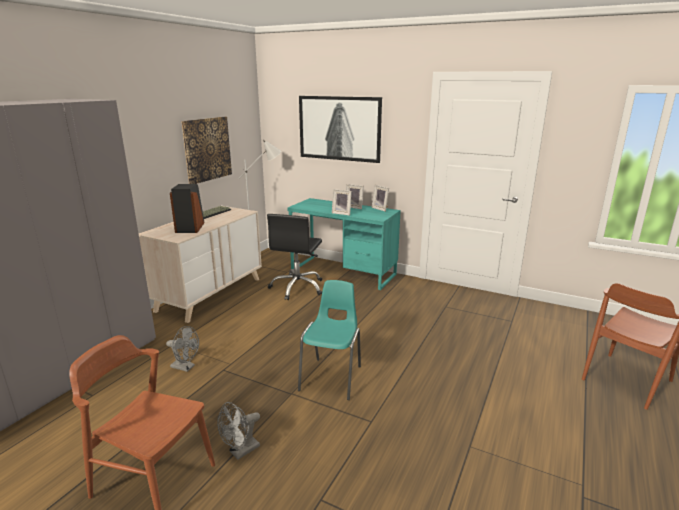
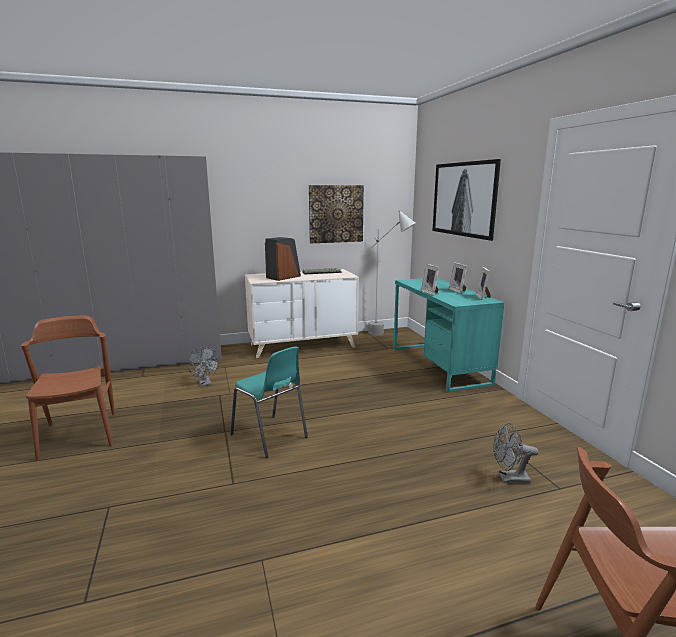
camera: 45 degrees right, 5 degrees down
(241, 452) = (134, 447): grey fan -> grey fan (509, 478)
(297, 287) = (373, 363): black office chair -> none
(332, 377) = (270, 437): turquoise chair -> turquoise chair turned 75 degrees clockwise

